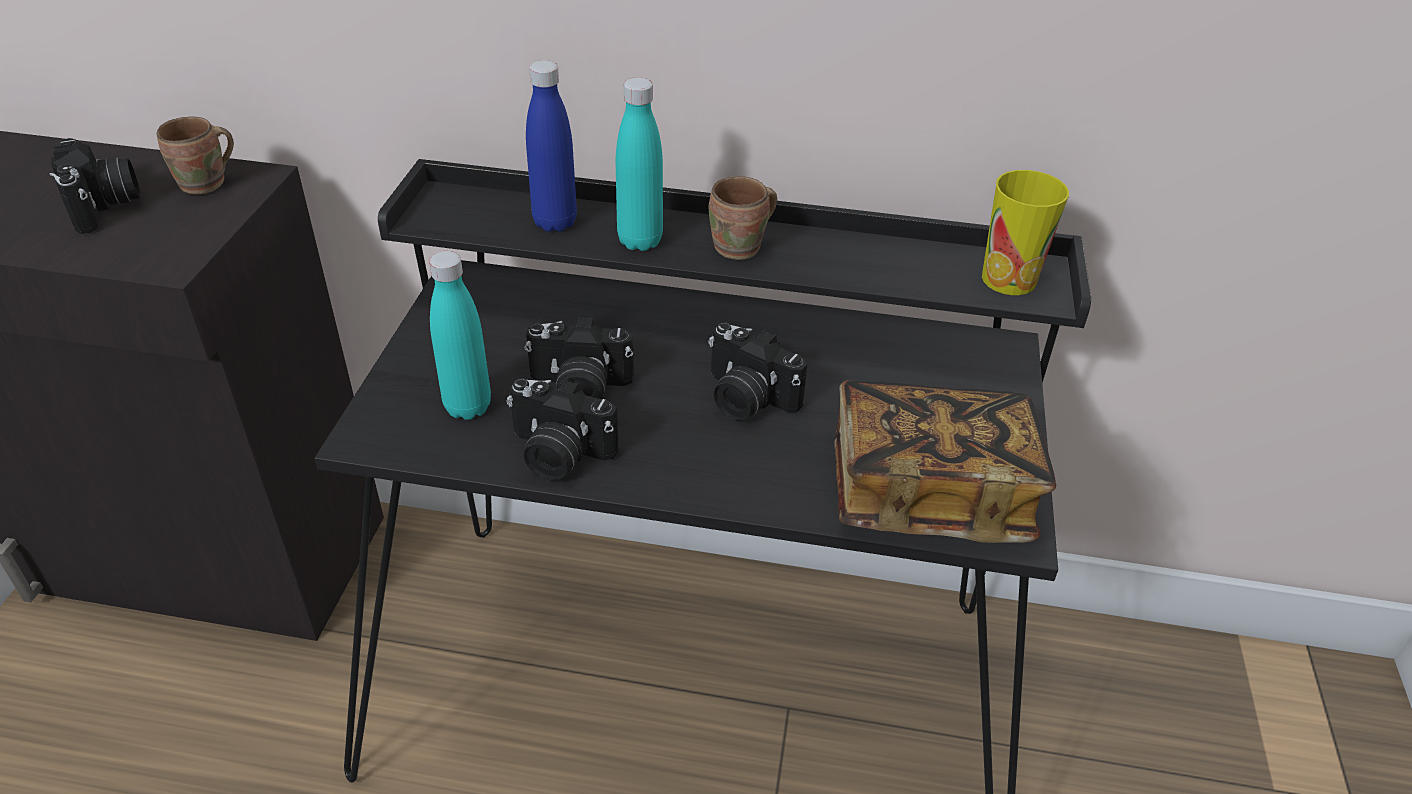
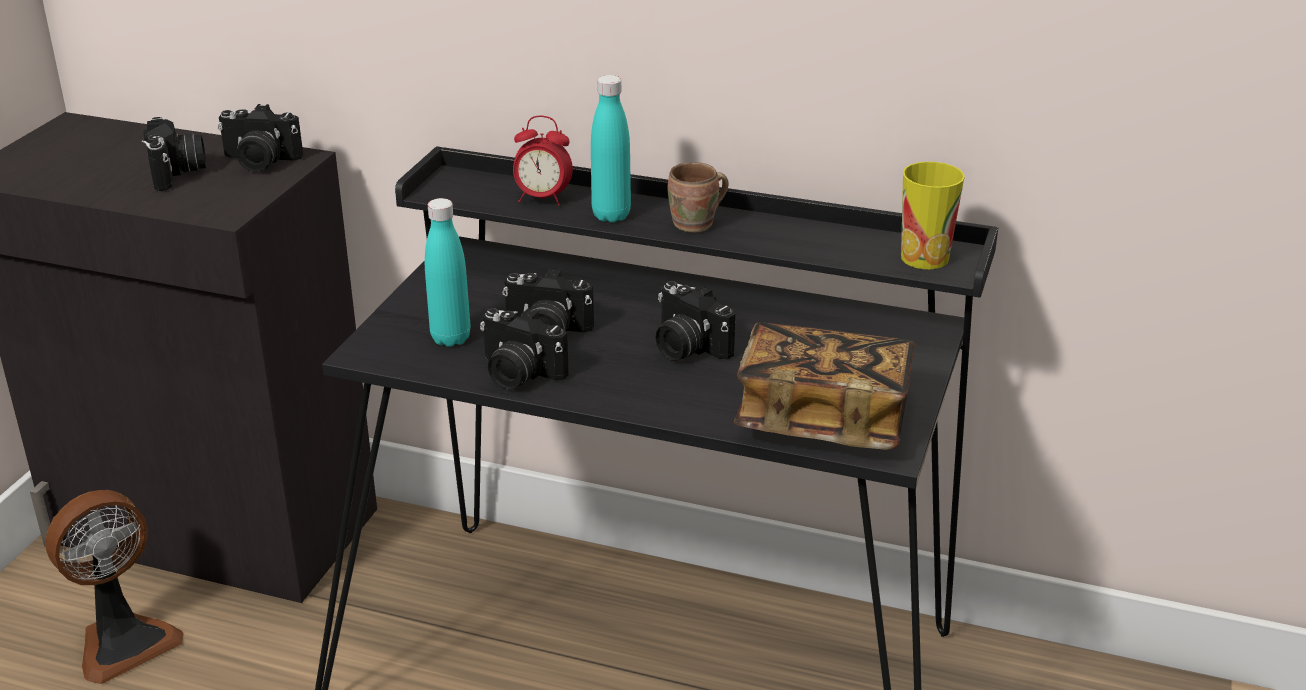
camera: 10 degrees right, 10 degrees down
(124, 712) = (123, 642): none -> fan
(206, 185) = (259, 162): brown mug -> camera
(555, 222) = (542, 199): blue bottle -> alarm clock

